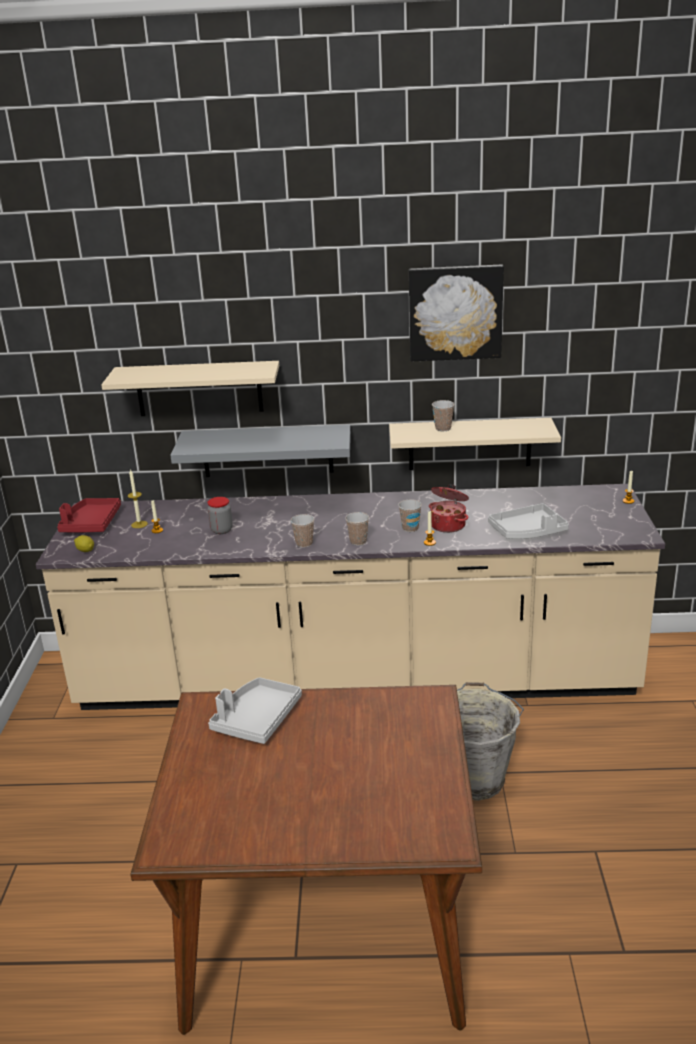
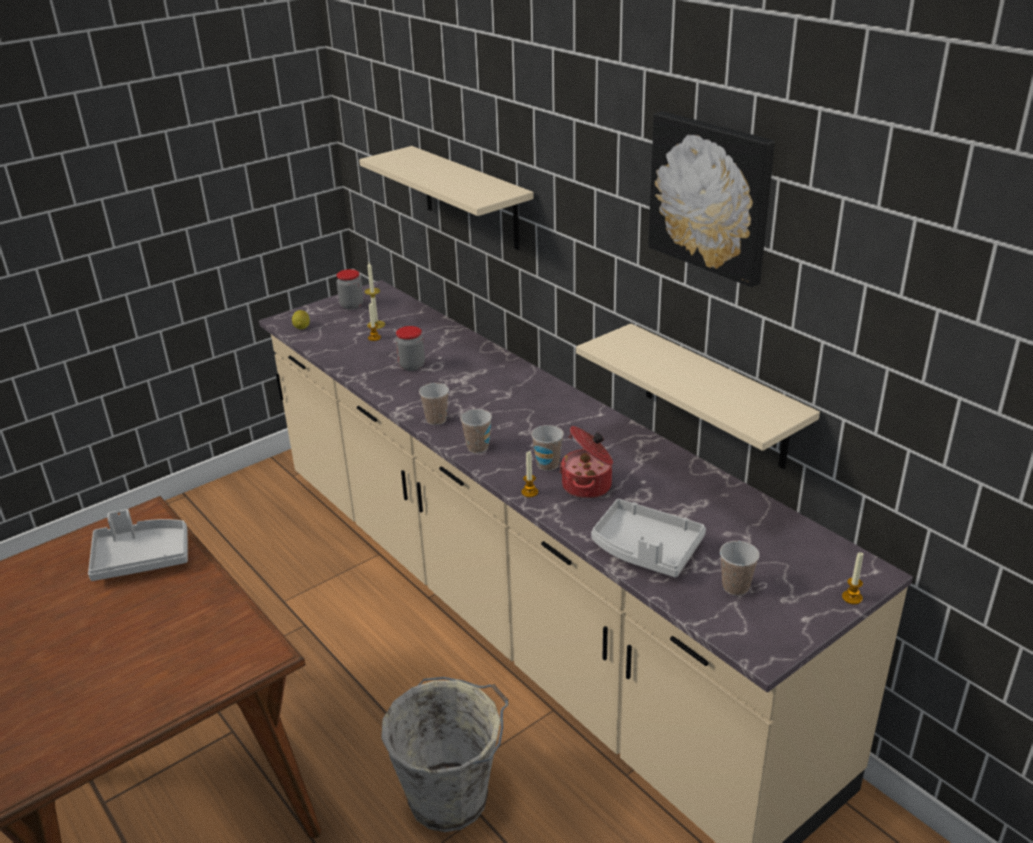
camera: 50 degrees right, 5 degrees up
(91, 524) = (351, 305): red tray -> jar
(267, 451) = (521, 300): grey shelf -> none
(443, 428) = (663, 357): cup -> cup (735, 587)

